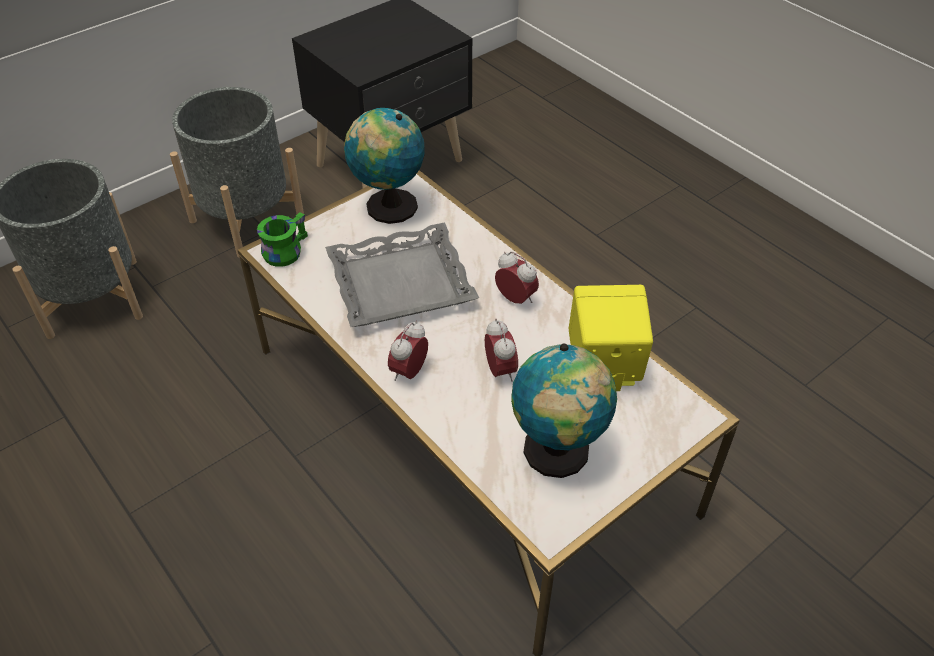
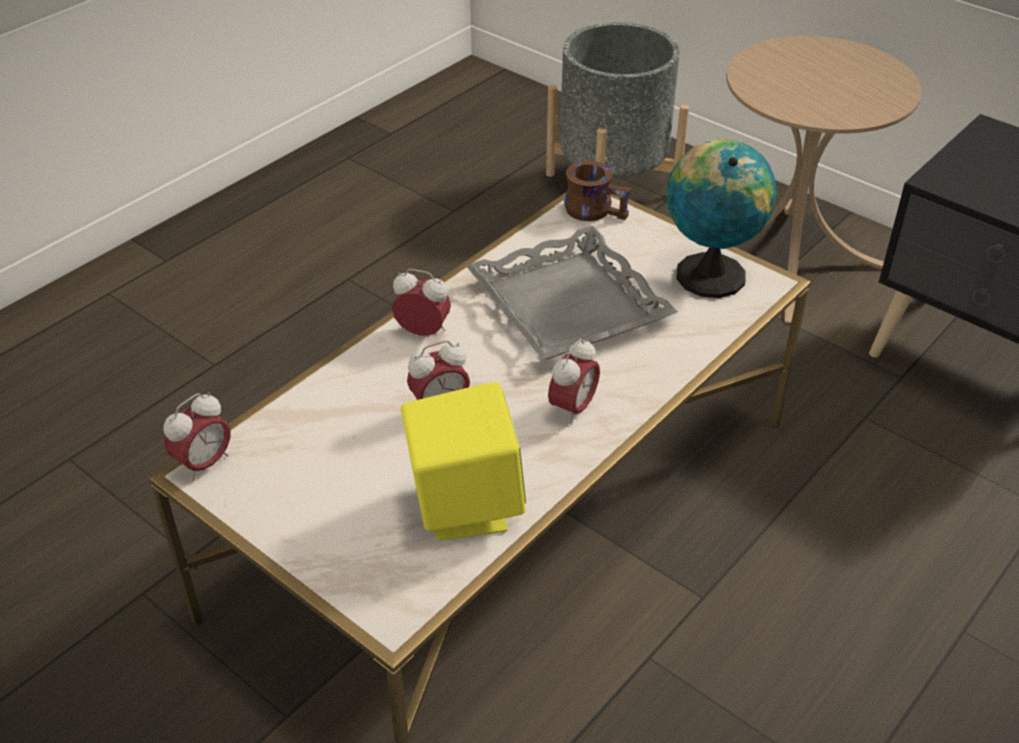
camera: 80 degrees right, 5 degrees down
(247, 219) = (788, 257): grey planter -> beige side table
(284, 249) = (596, 209): green mug -> brown mug
(540, 528) = (204, 464): none -> alarm clock
(557, 454) = (312, 471): globe -> none

